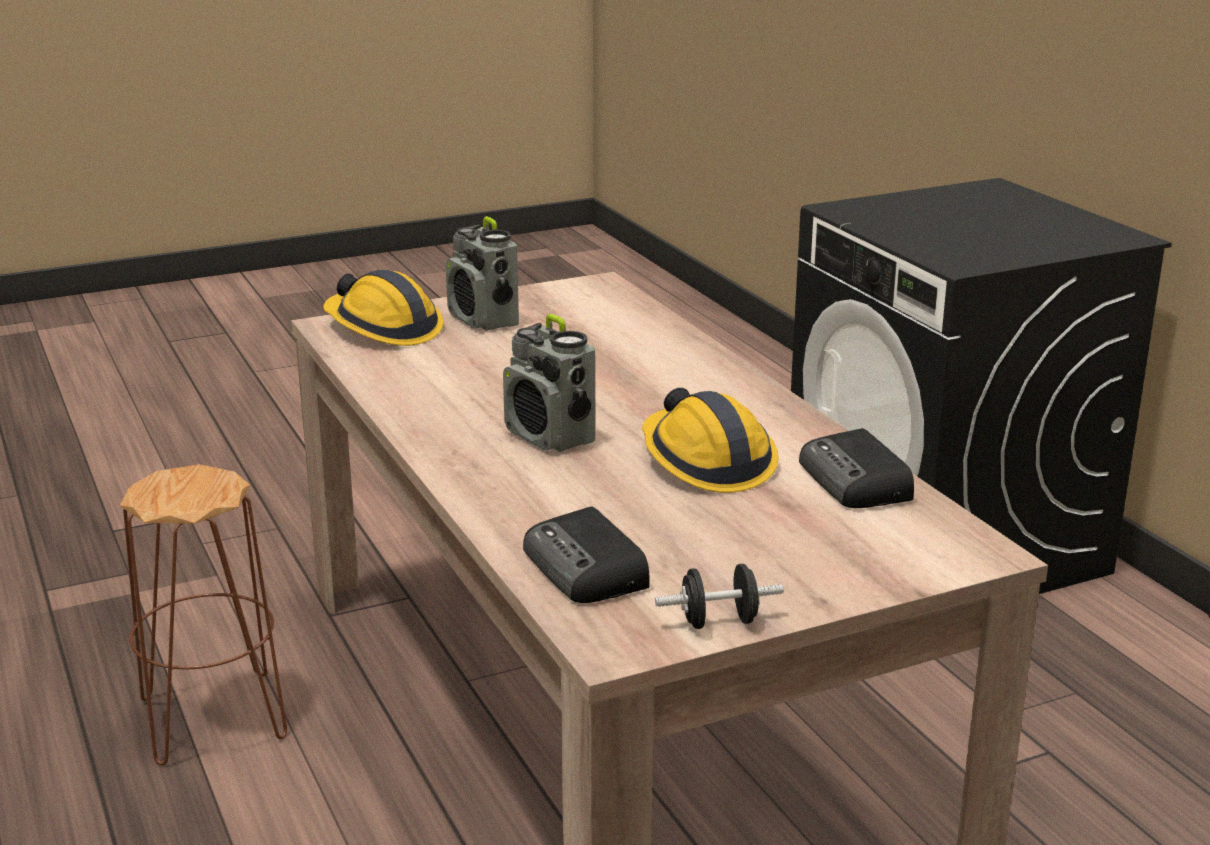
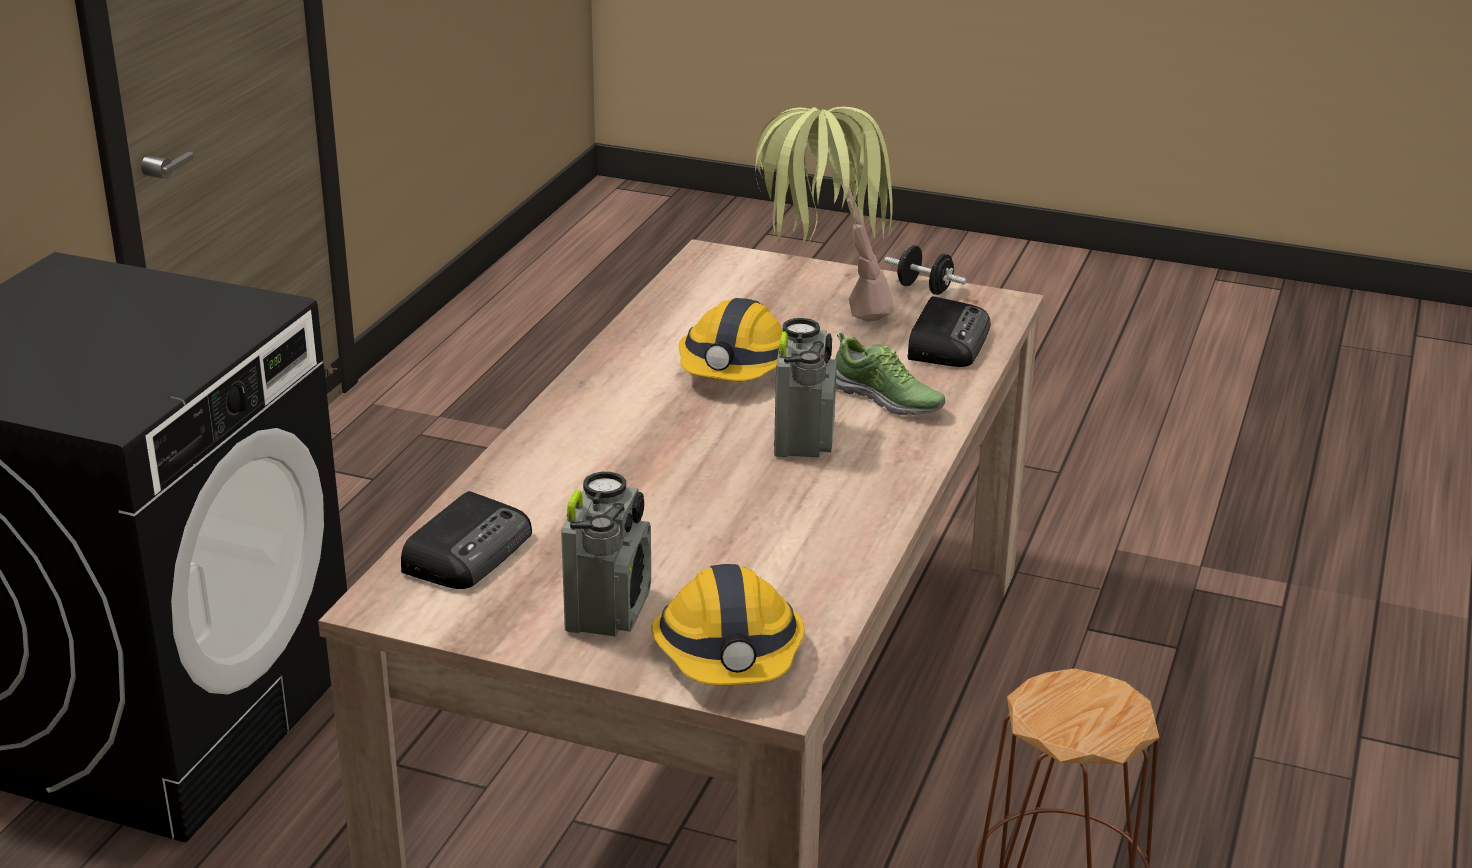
camera: 135 degrees left, 5 degrees up
(542, 491) = (887, 399): none -> shoe
(754, 542) = (820, 312): none -> potted plant
(856, 481) = (675, 313): radio -> radio (469, 551)

